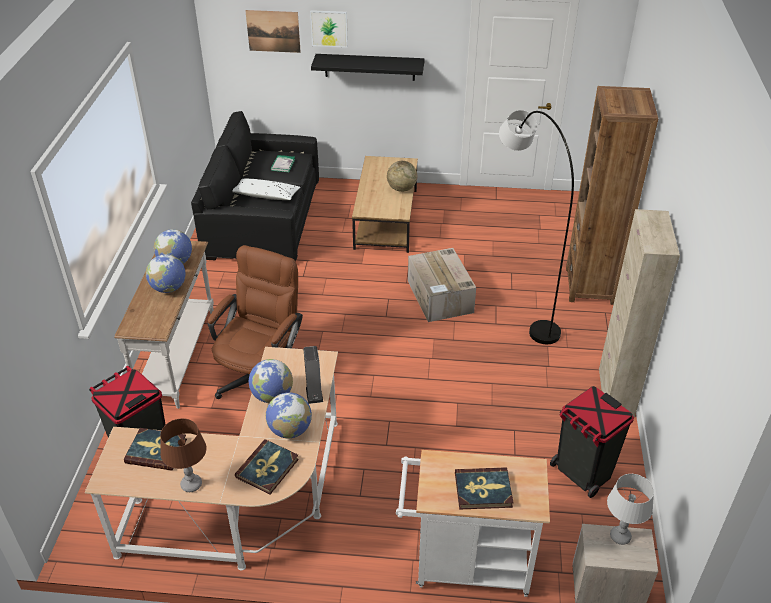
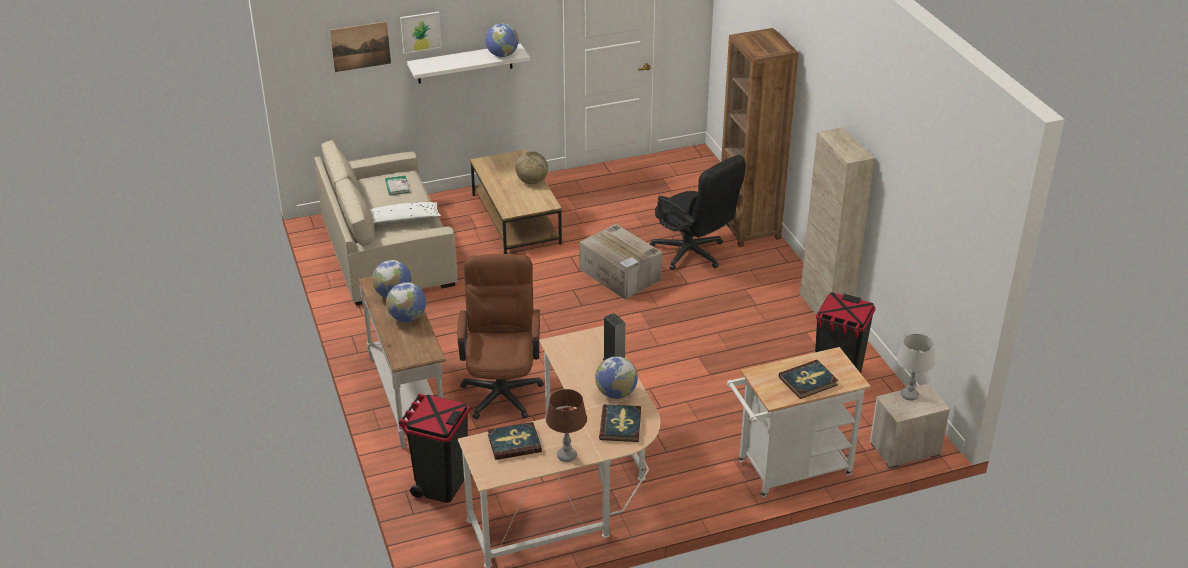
camera: 25 degrees left, 5 degrees down
(262, 218) = (386, 250): black sofa -> beige sofa
(272, 396) = (579, 374): globe -> globe (502, 55)
(369, 67) = (465, 63): black shelf -> white shelf
(520, 297) = (694, 255): grey floor lamp -> black office chair

